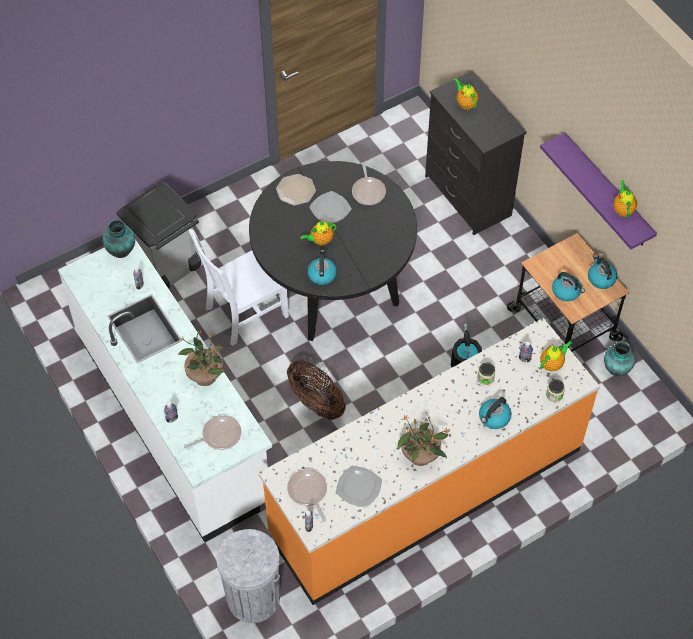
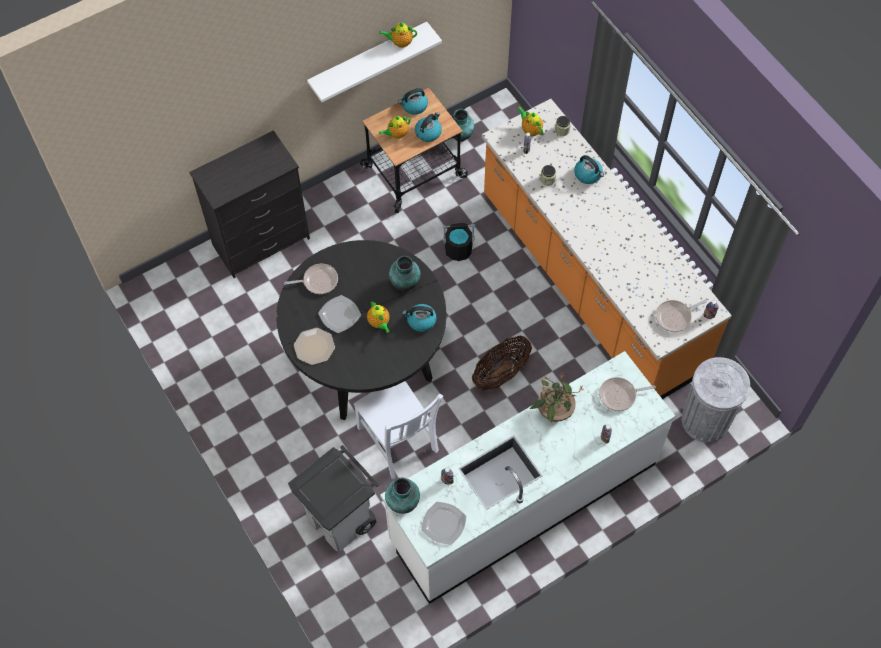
camera: 90 degrees left, 5 degrees up
(219, 435) = (620, 395): frying pan -> frying pan turned 75 degrees counterclockwise
(358, 487) = (666, 277): plate -> plate (443, 524)
(365, 262) = (405, 283): none -> vase
(421, 456) = (630, 230): potted plant -> none
(465, 103) = (233, 178): teapot -> teapot (396, 134)
(607, 192) = (368, 60): purple shelf -> white shelf

